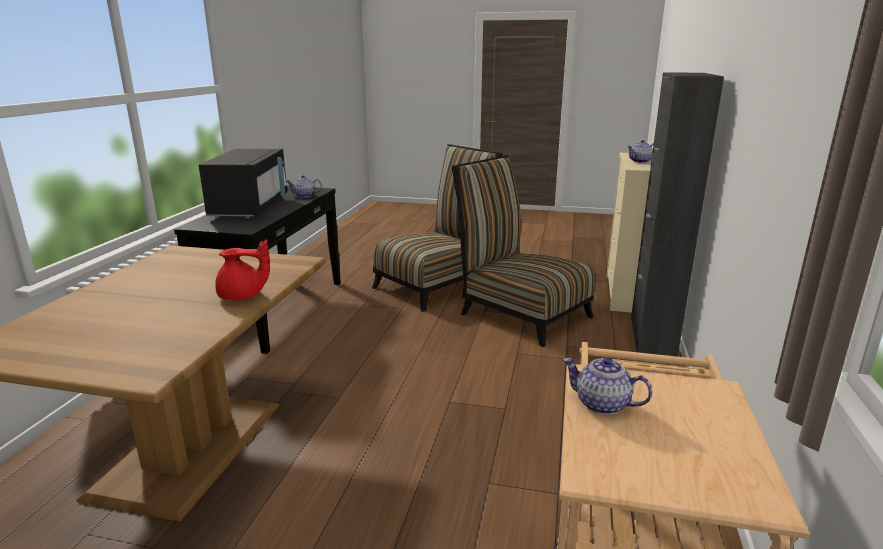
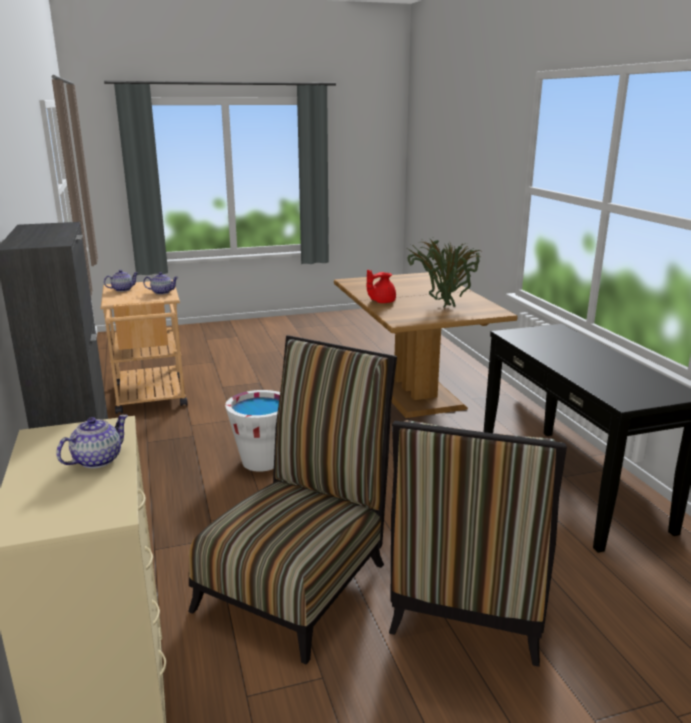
camera: 150 degrees right, 0 degrees up
(196, 271) = (444, 306): none -> potted plant
(250, 208) = (585, 353): black microwave -> none
(304, 195) = (603, 385): teapot -> teapot (122, 289)
(491, 399) = (261, 461): none -> white bucket
(519, 313) = (298, 578): chair -> chair turned 75 degrees counterclockwise

